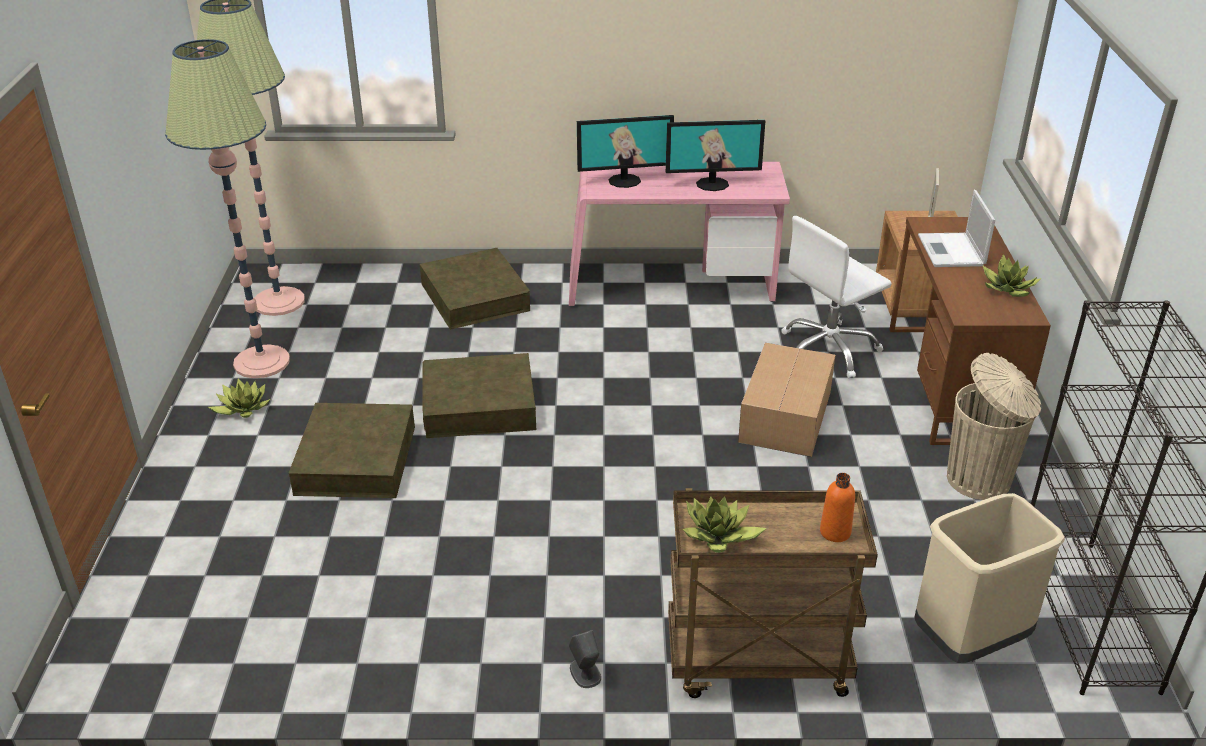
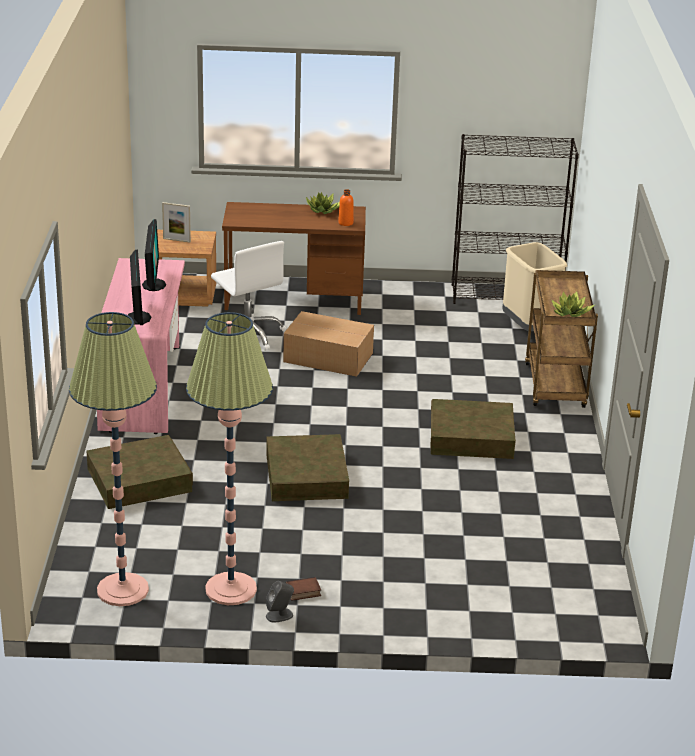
camera: 90 degrees left, 5 degrees down
(242, 408) = (303, 592): potted plant -> book
(356, 460) = (375, 529): brown storage box -> brown storage box (471, 437)
(585, 673) = (573, 438): grey speaker -> grey speaker (279, 615)
(835, 532) = (561, 284): orange bottle -> orange bottle (345, 223)
(952, 251) = (274, 219): laptop -> none
(980, 480) = (396, 305): beige trash can -> none

